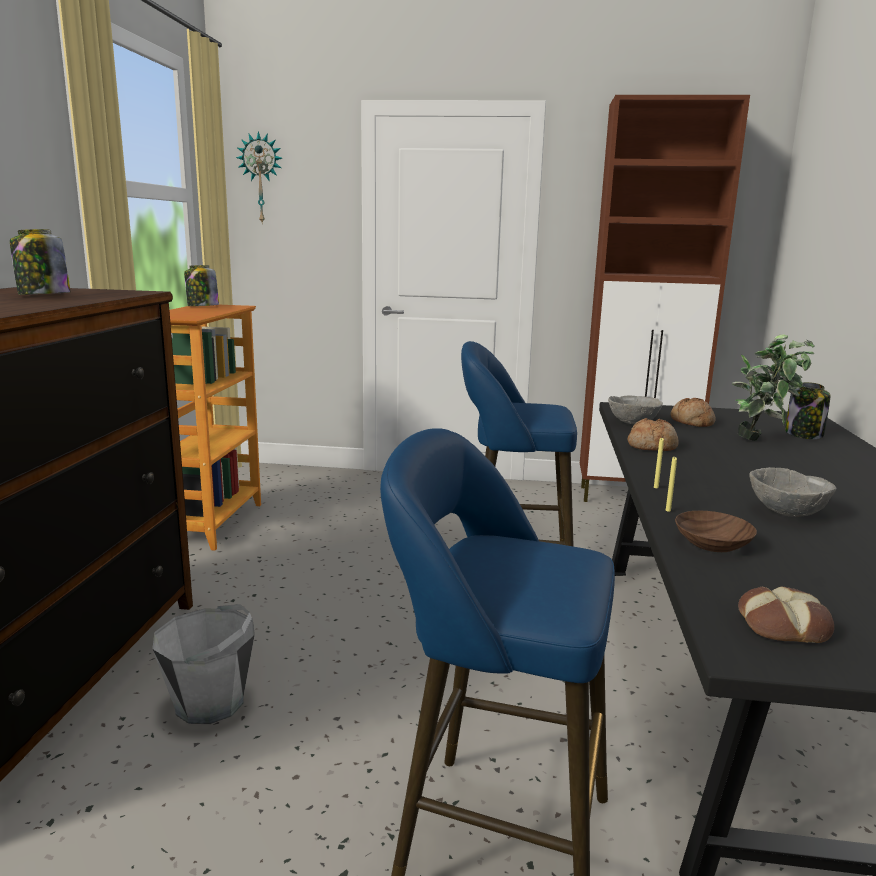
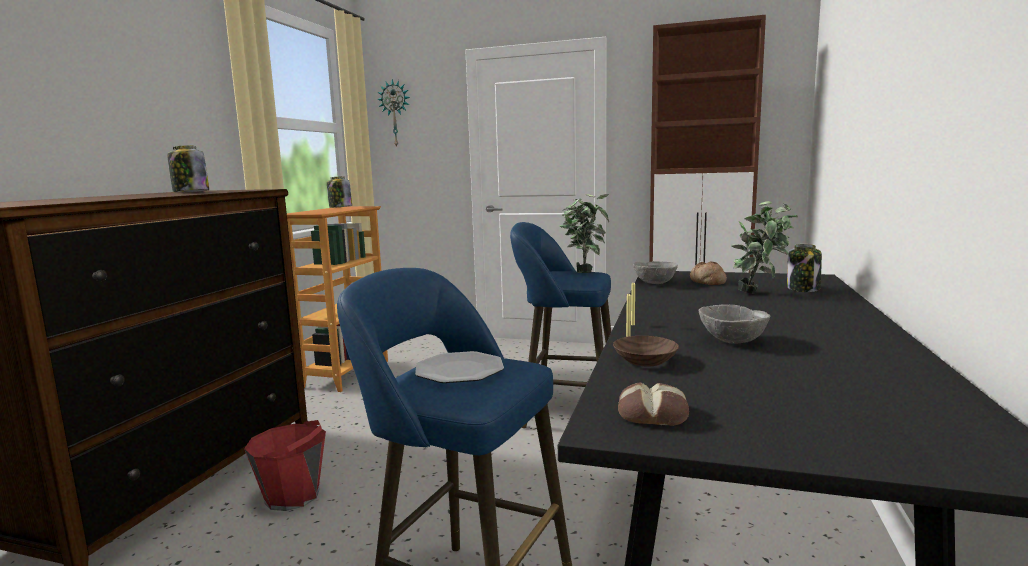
camera: 10 degrees right, 5 degrees down
(210, 703) = (292, 496): grey bucket -> red bucket
(515, 565) = (459, 370): none -> plate
(542, 405) = (584, 272): none -> potted plant
(652, 446) = (656, 298): bread -> none

